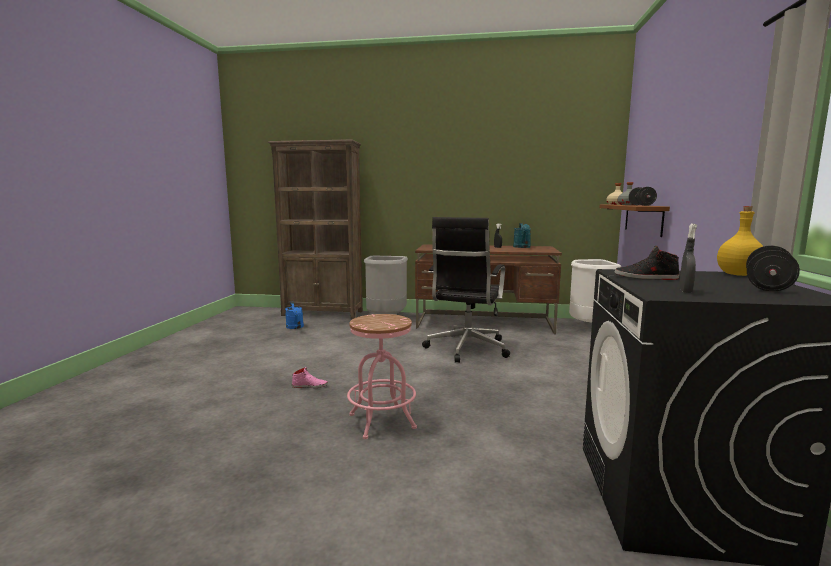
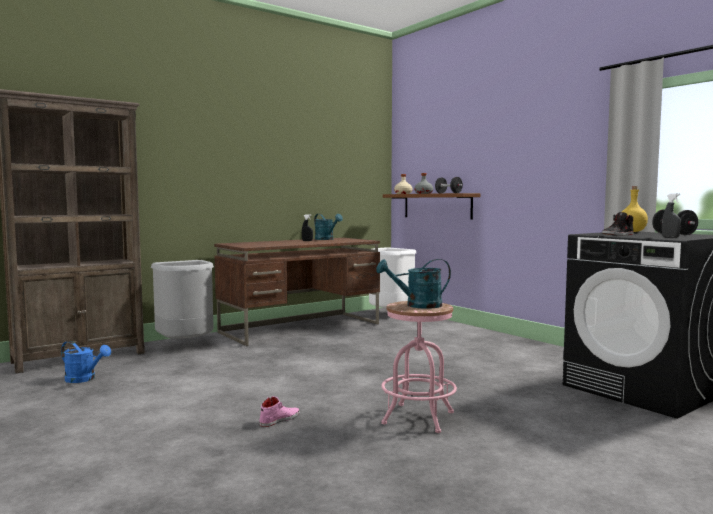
camera: 45 degrees left, 5 degrees down
(380, 320) = (417, 305): none -> turquoise watering can
(466, 349) = (340, 351): black office chair -> none

